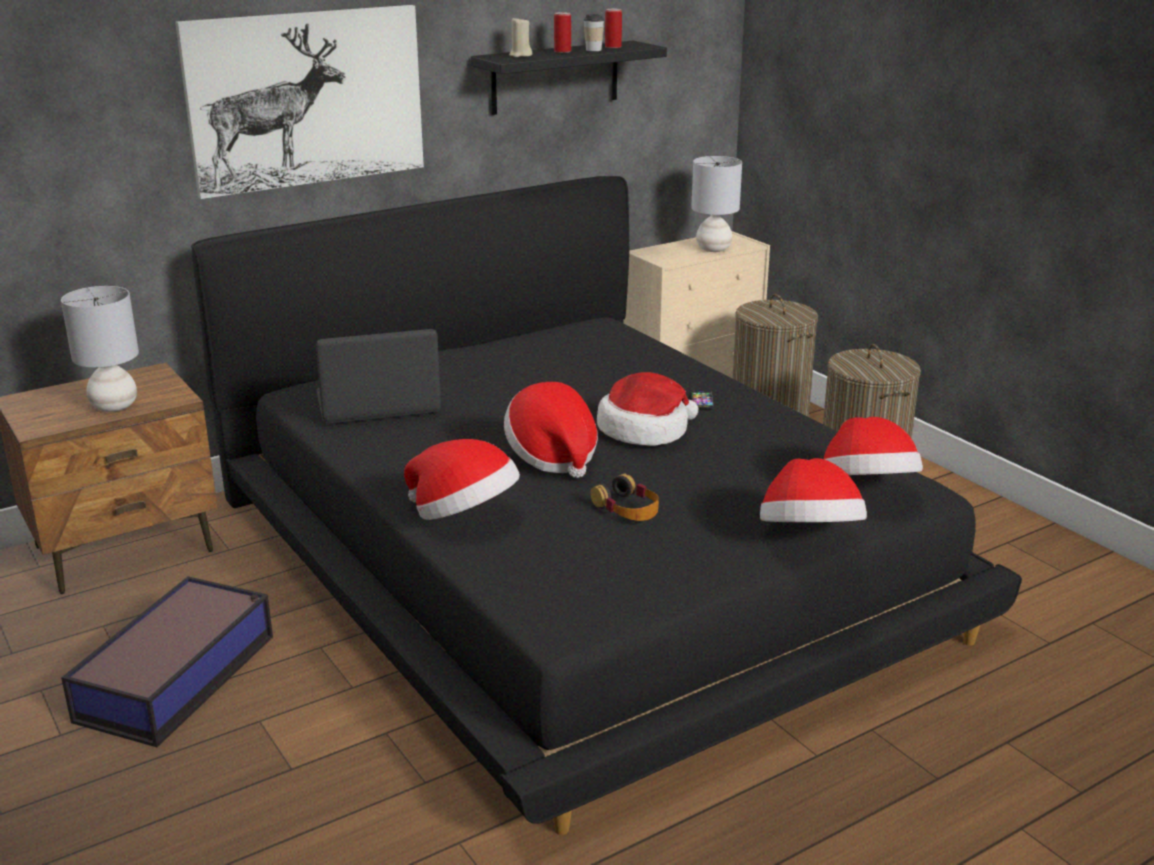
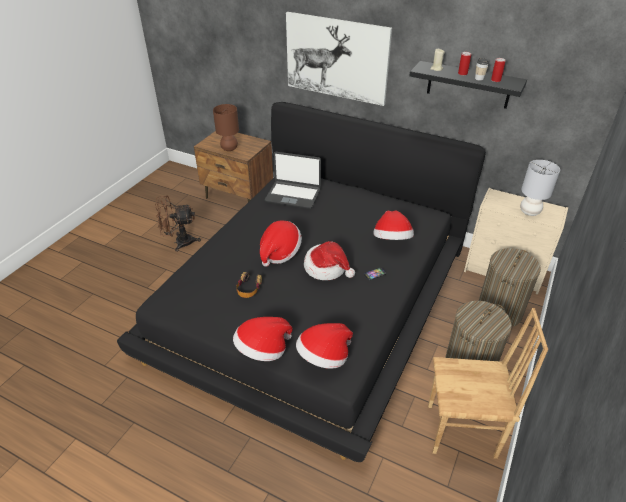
camera: 60 degrees right, 15 degrees up
(113, 406) = (229, 148): grey table lamp -> brown table lamp
(179, 676) = (179, 242): storage box -> brown fan
(378, 404) = (293, 195): laptop -> laptop turned 150 degrees clockwise
(464, 516) = (219, 251): hat -> hat (392, 240)
(976, 528) = (462, 432): none -> brown chair

